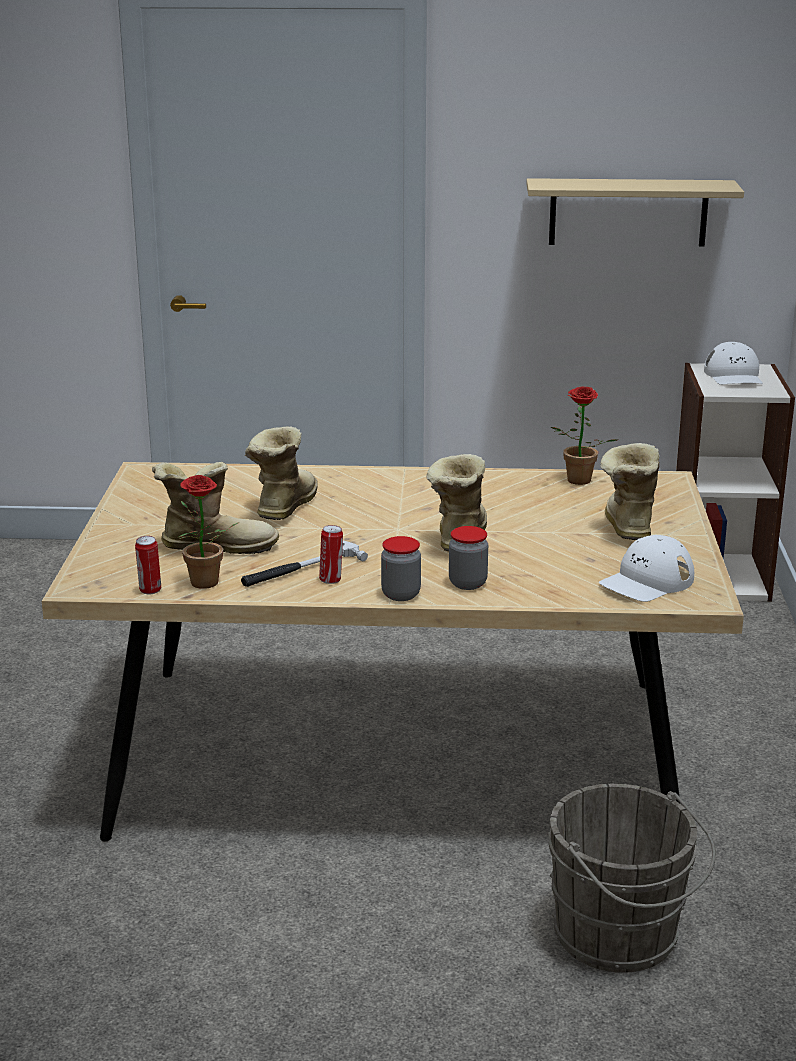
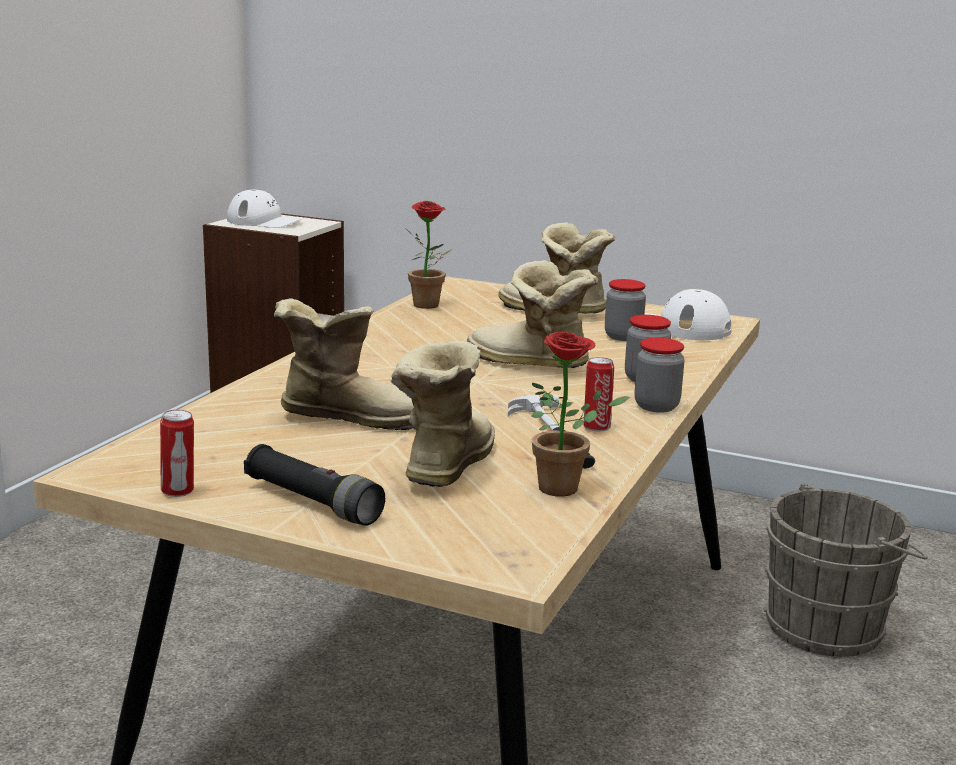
camera: 70 degrees left, 5 degrees down
(136, 525) = (313, 502): none -> black flashlight
(150, 590) = (561, 523): can -> can (179, 491)
(282, 507) = (351, 417): boot -> boot turned 150 degrees clockwise
(584, 562) = (623, 336): none -> jar
(628, 212) = (138, 67): beige shelf -> none
(647, 581) = (679, 328): white cap -> white cap turned 135 degrees clockwise

